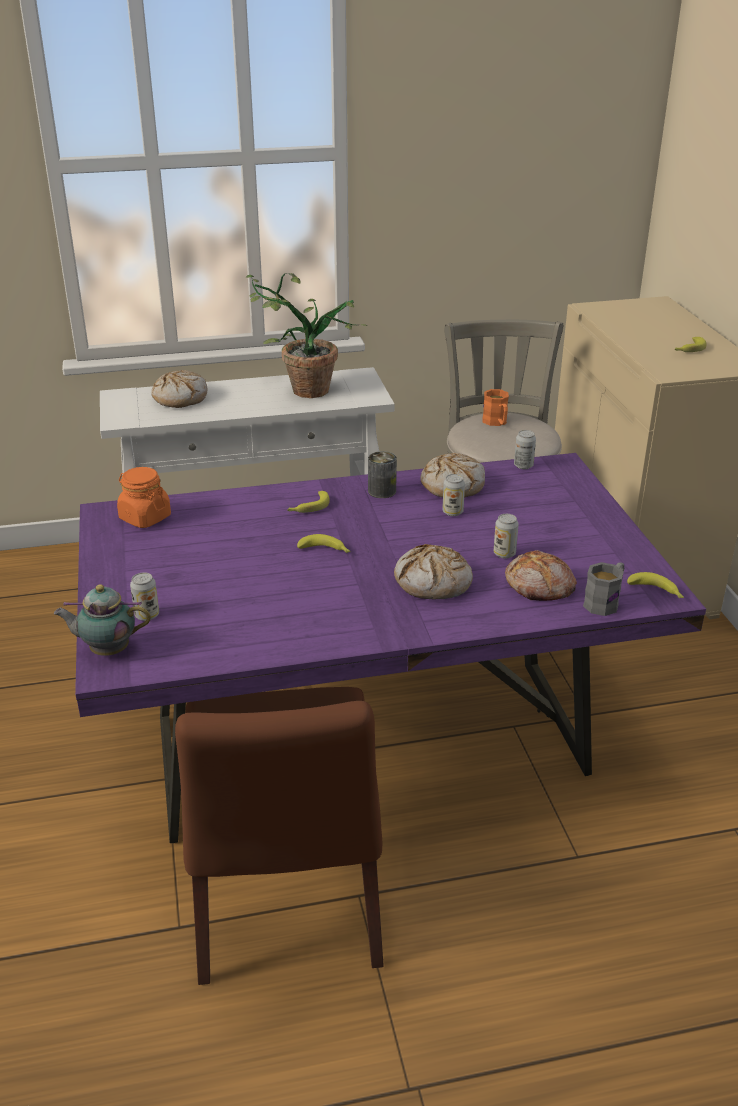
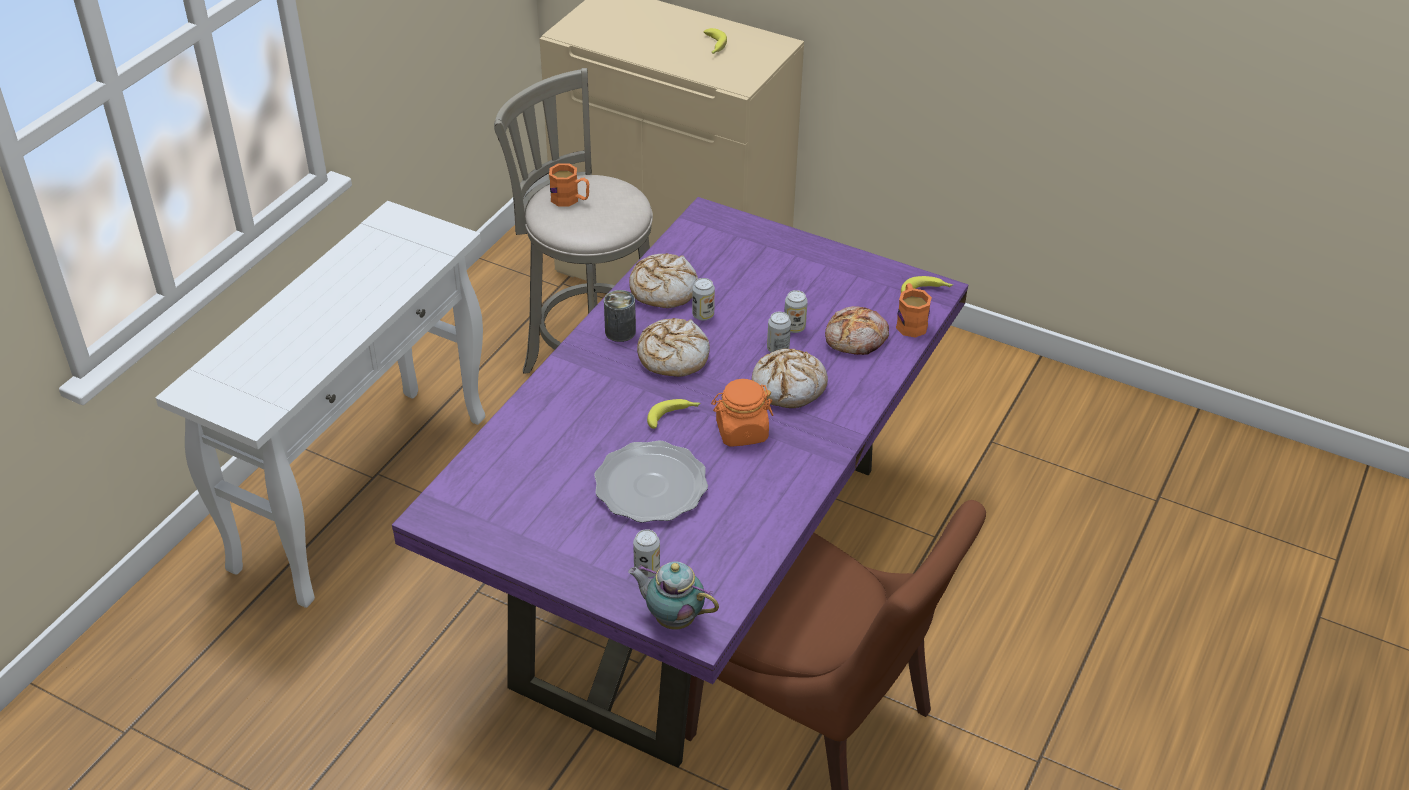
camera: 50 degrees left, 10 degrees up
(107, 650) = (672, 618): teapot -> teapot turned 75 degrees clockwise
(145, 517) = (478, 494): orange jar -> orange jar (741, 432)
(181, 398) = (263, 351): bread -> bread (672, 356)
(238, 575) = (650, 485): none -> plate
(300, 390) = (368, 270): potted plant -> none
(308, 507) = (592, 387): banana -> none
(523, 466) = (682, 235): can -> can (778, 349)
(605, 602) = (910, 322): grey mug -> orange mug

